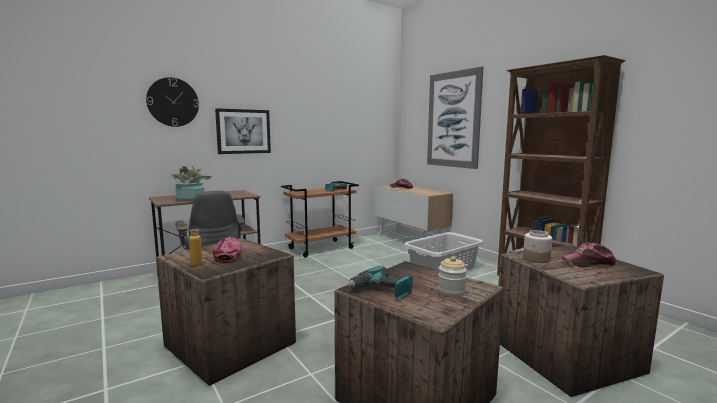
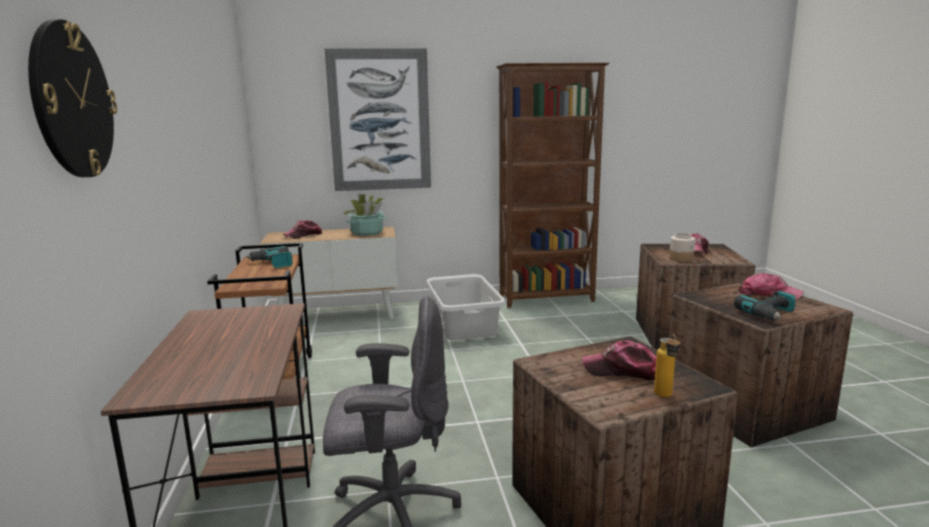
camera: 65 degrees left, 5 degrees up
(190, 198) = (235, 359): potted plant -> potted plant (367, 232)
(243, 131) = (160, 169): picture -> none
(451, 292) = (768, 295): jar -> cap

